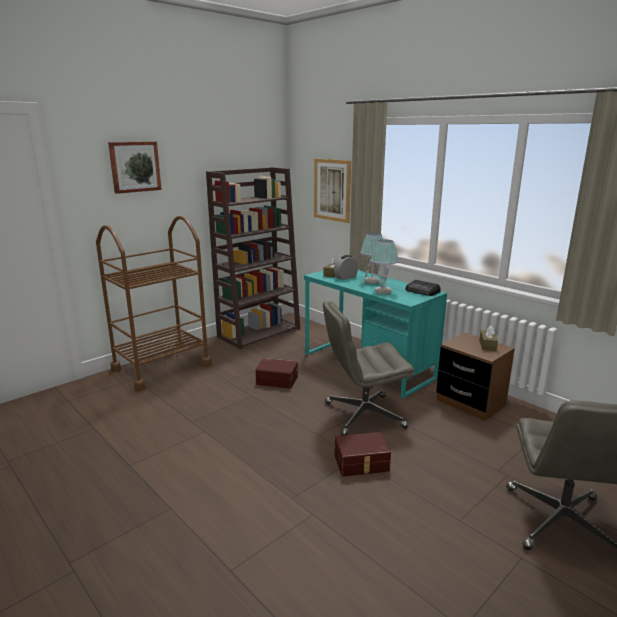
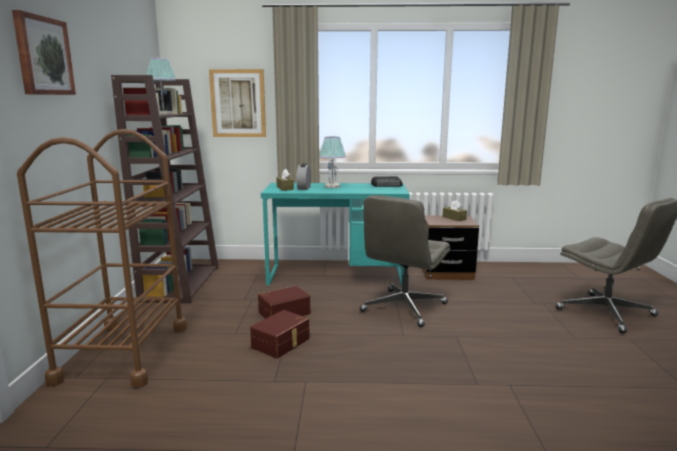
camera: 45 degrees left, 5 degrees down
(362, 463) = (467, 337): brown storage box -> brown storage box (282, 343)
(383, 291) = (361, 190): table lamp -> table lamp (163, 113)

